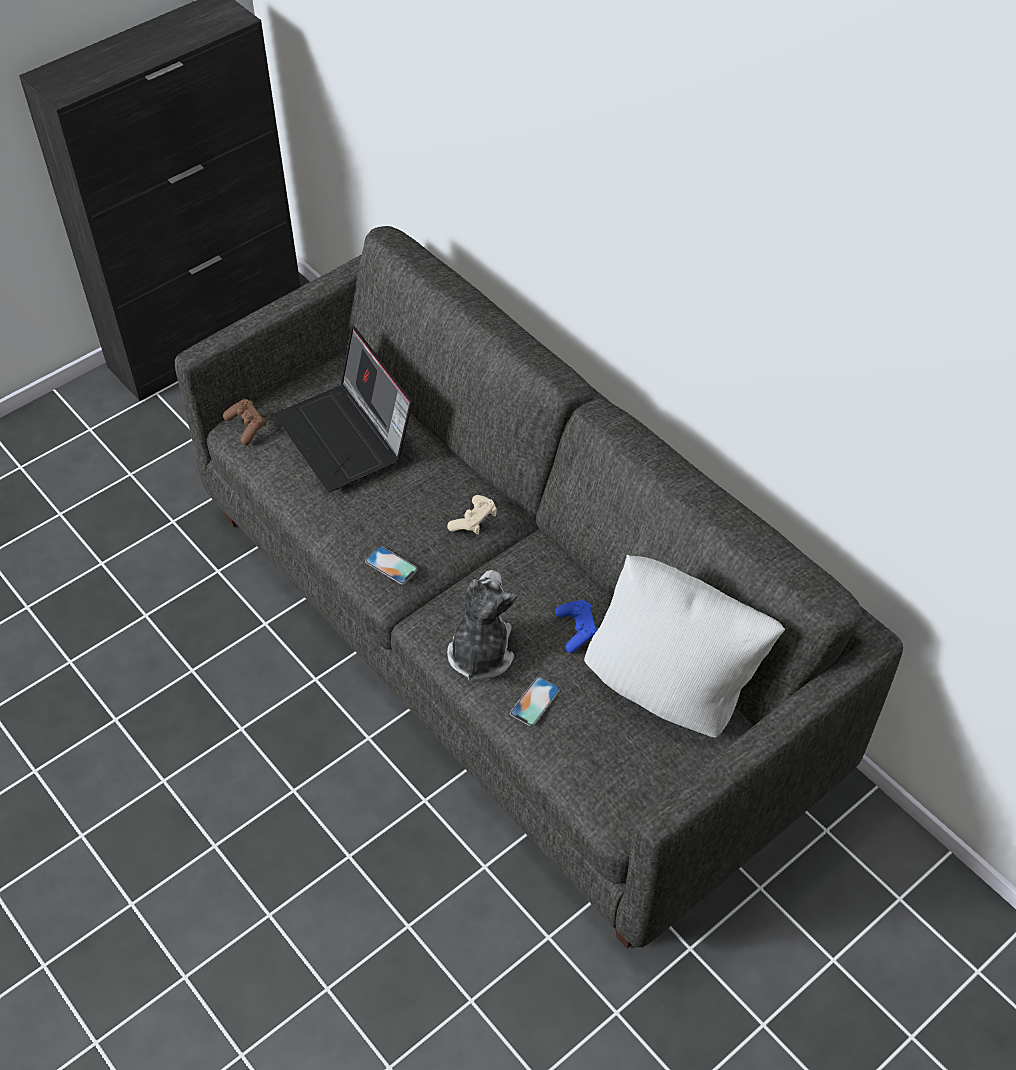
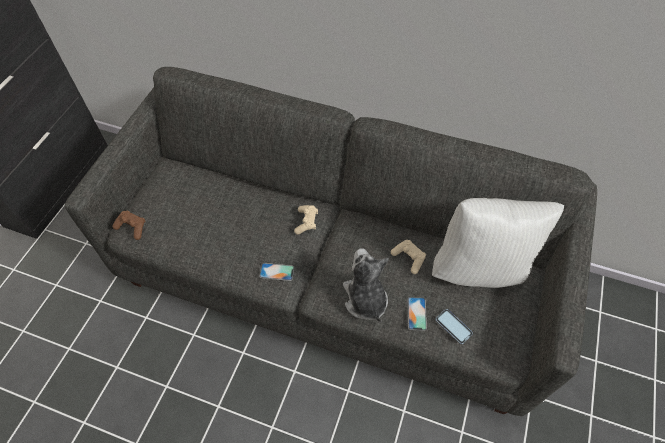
camera: 30 degrees left, 5 degrees up
(347, 437) = (200, 206): laptop -> none
(572, 741) = (453, 326): none -> phone
(577, 630) = (409, 258): blue game controller -> beige game controller

